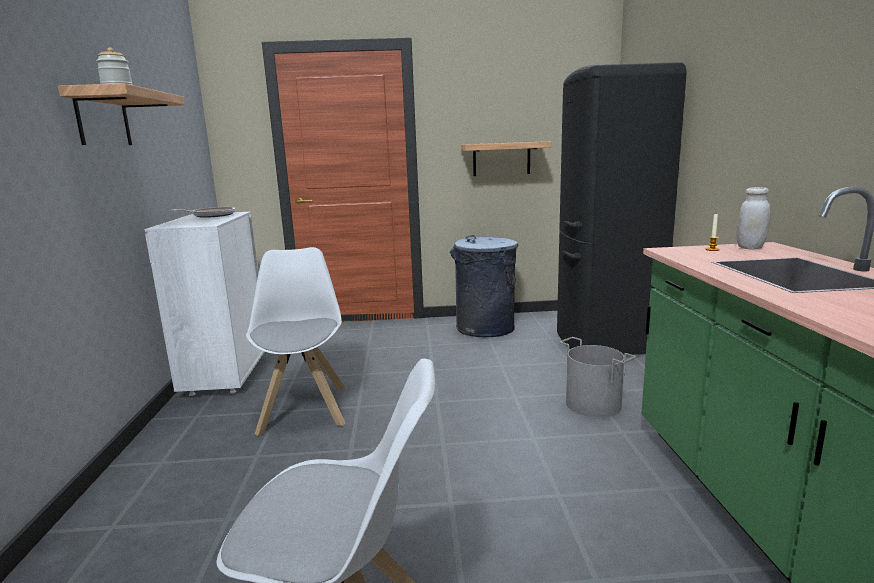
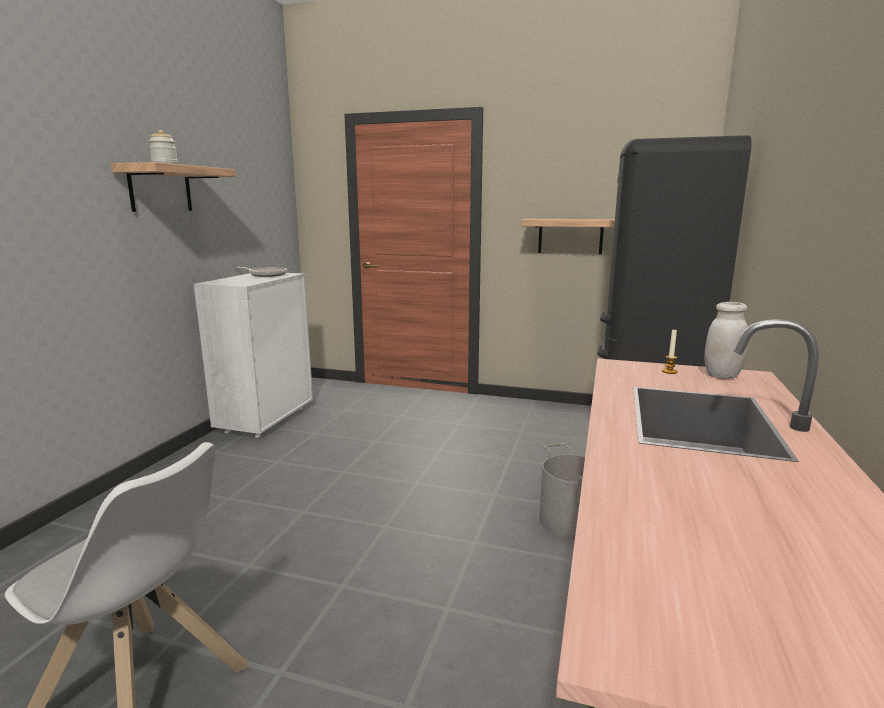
camera: 20 degrees right, 0 degrees up
(304, 407) = (299, 463): chair -> none
(485, 328) = (528, 416): grey trash can -> none

